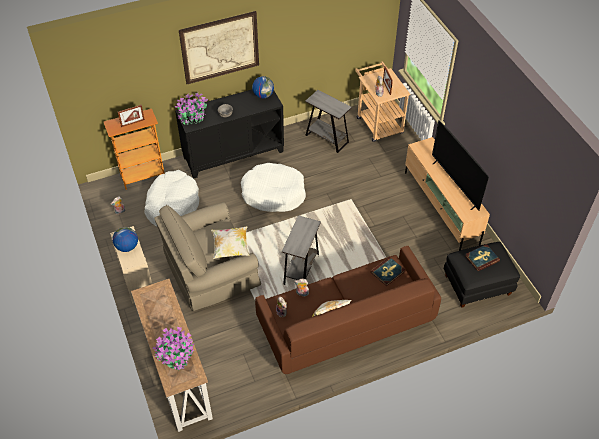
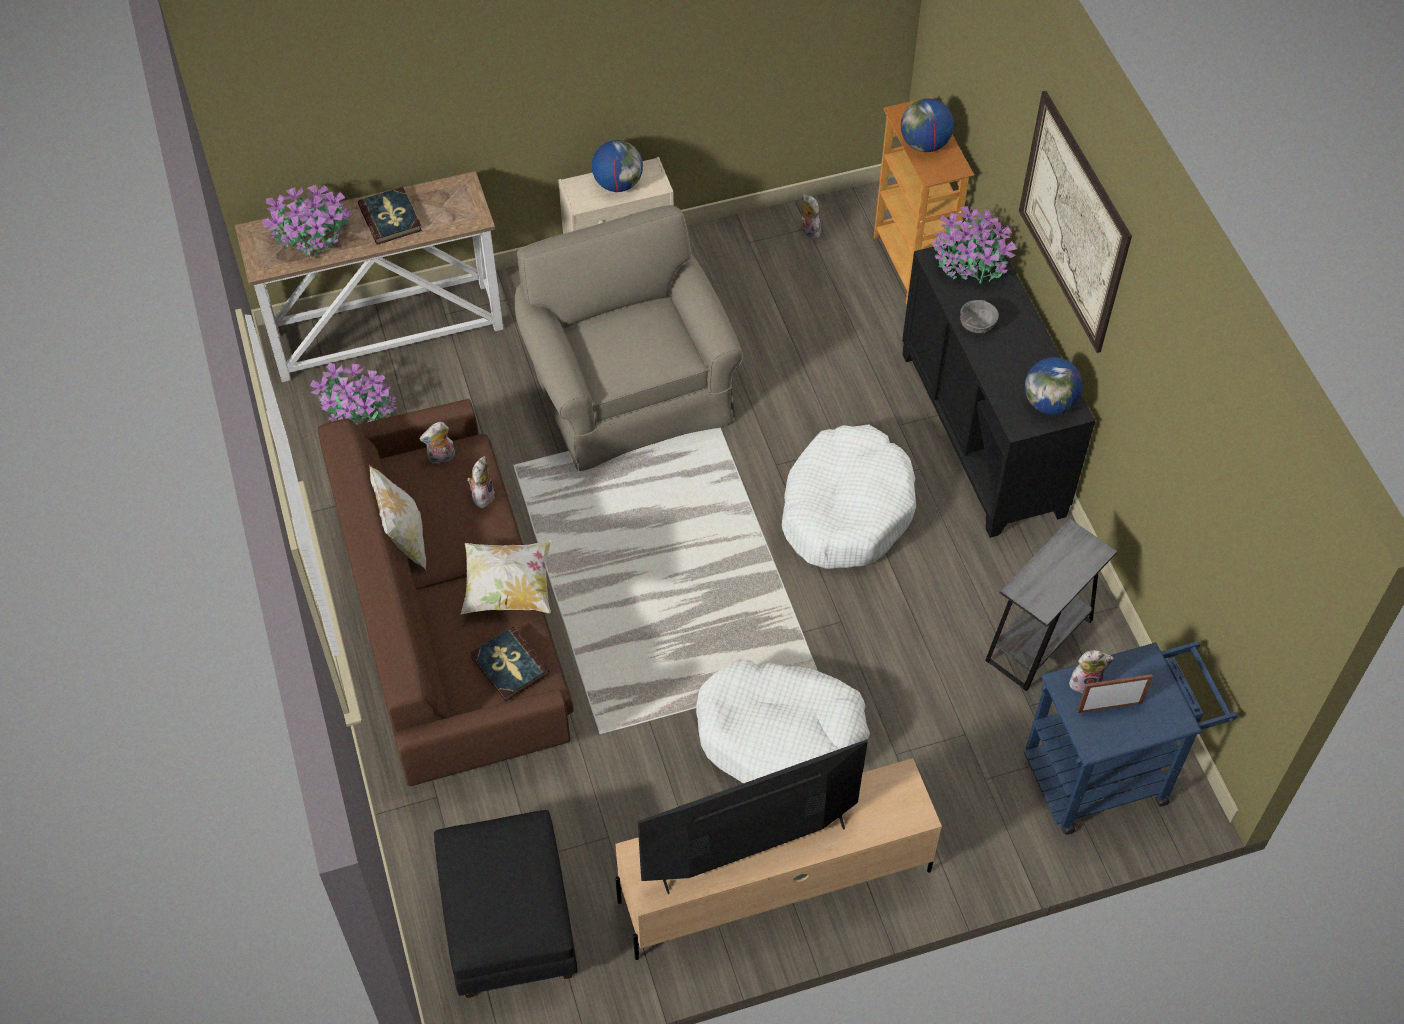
camera: 95 degrees right, 5 degrees up
(132, 123) = (924, 144): picture frame -> globe
(172, 204) = (823, 318): white dog bed -> white dog bed (780, 735)
(230, 248) = (613, 366): pillow -> pillow (508, 589)
(231, 379) = (358, 413): none -> potted plant
(301, 269) = (610, 549): grey side table -> none
(377, 122) = (1108, 773): beige cart -> blue cart
(482, 258) = (509, 876): book -> book (390, 218)

